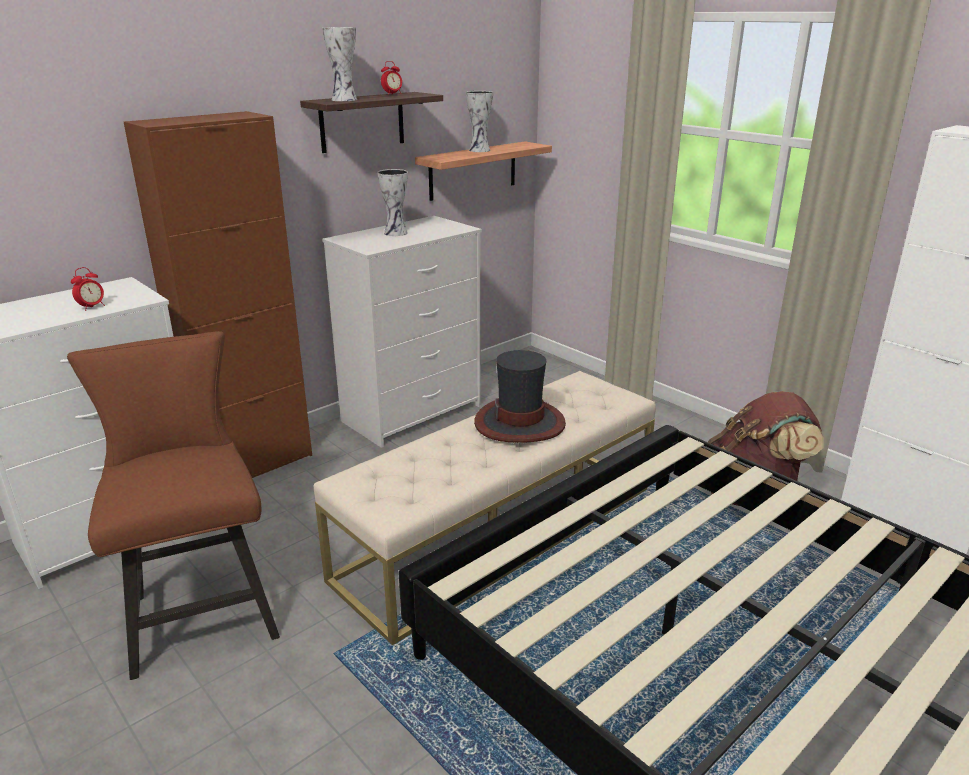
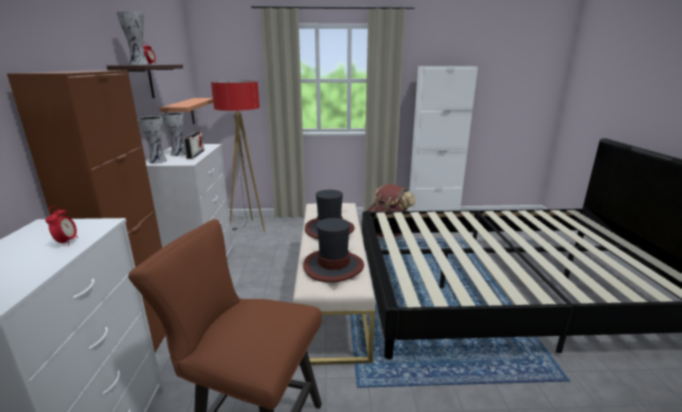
camera: 50 degrees left, 5 degrees down
(408, 239) = (195, 154): none -> radio
(416, 473) = (333, 266): none -> hat
(480, 150) = (187, 102): vase -> vase (159, 161)
(548, 382) = (248, 228): none -> floor lamp

